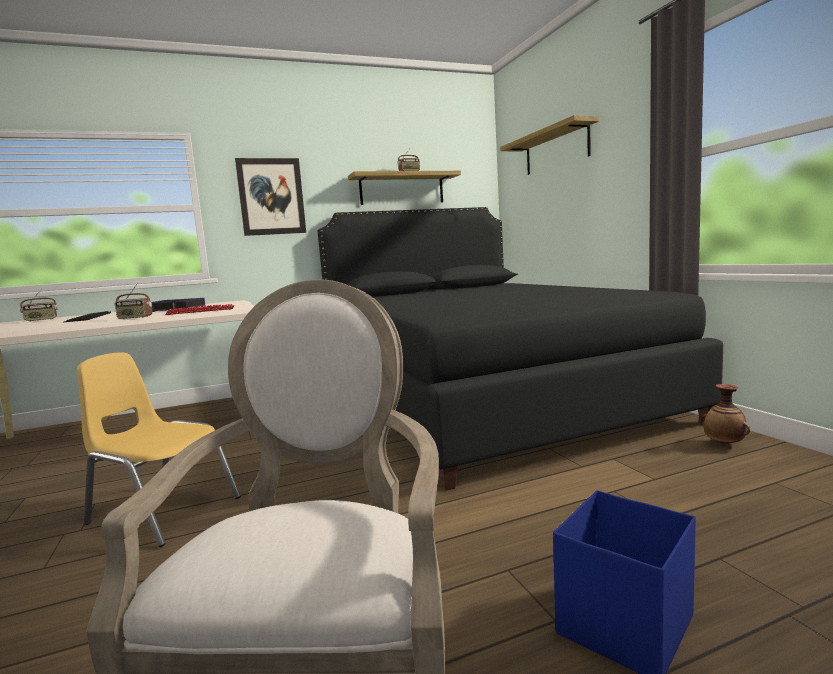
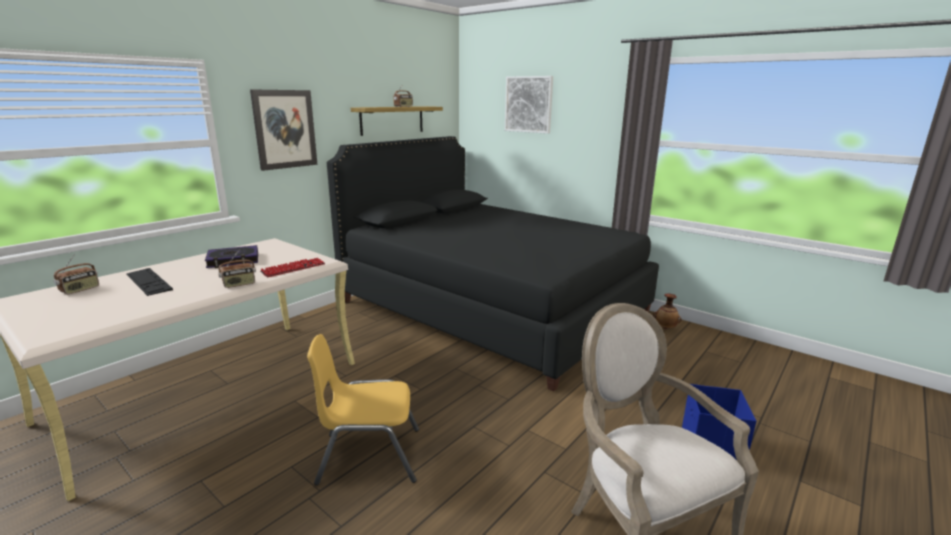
camera: 30 degrees left, 10 degrees up
(556, 149) = (528, 104): shelf -> picture

